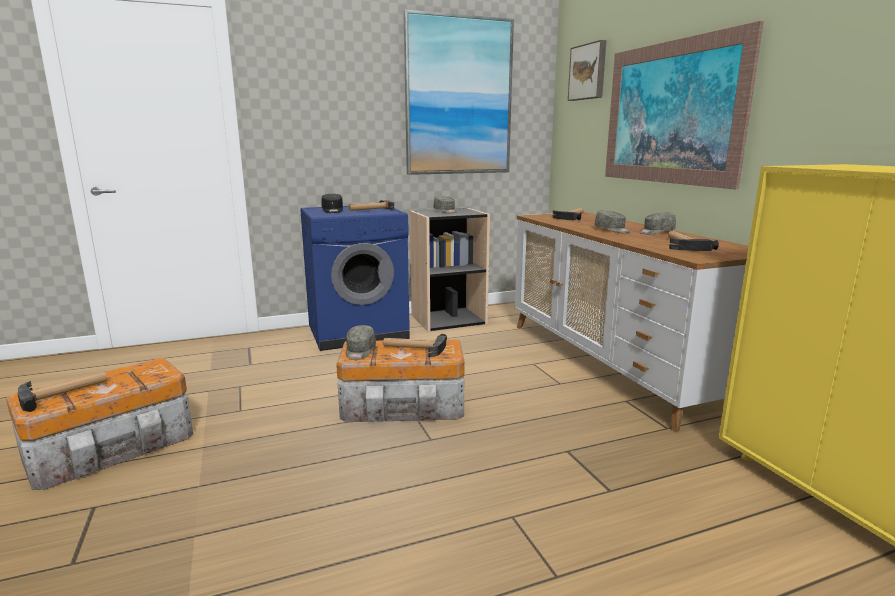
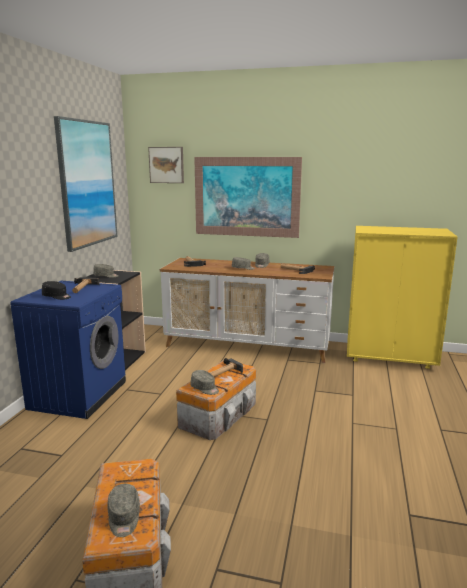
camera: 55 degrees left, 0 degrees up
(65, 392) = (124, 518): hammer -> grey cap

